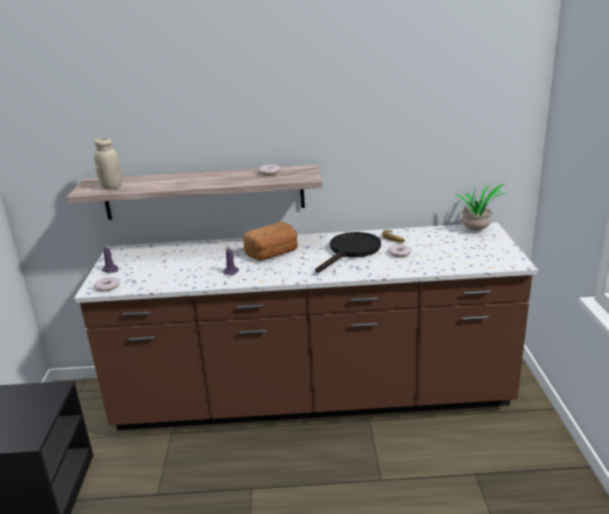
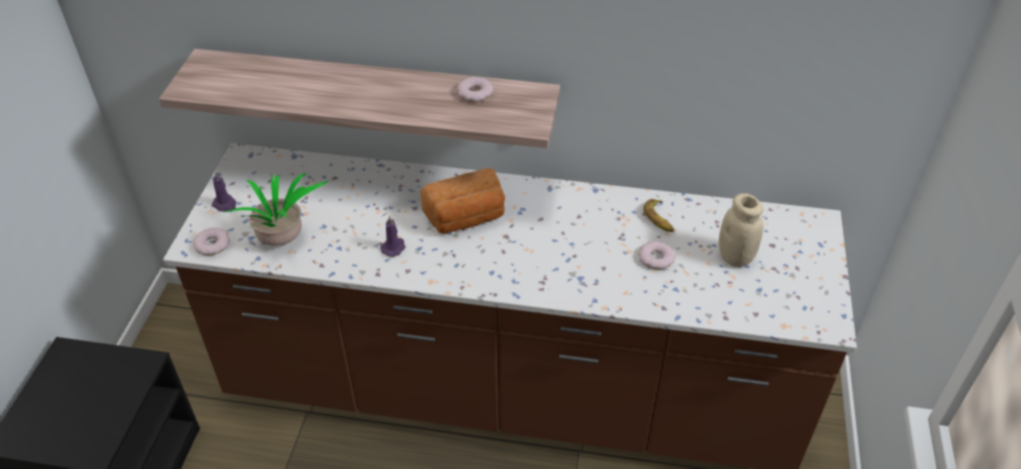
camera: 10 degrees right, 20 degrees up
(112, 187) = (229, 85): beige jar -> beige jar (735, 257)
(351, 251) = (584, 237): black frying pan -> none
(477, 230) = (799, 227): potted plant -> potted plant (283, 241)

